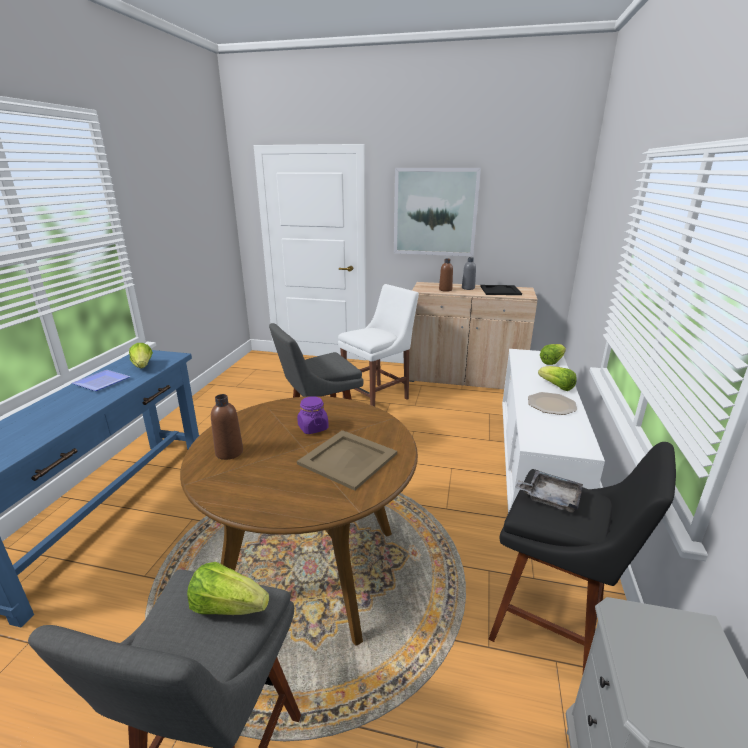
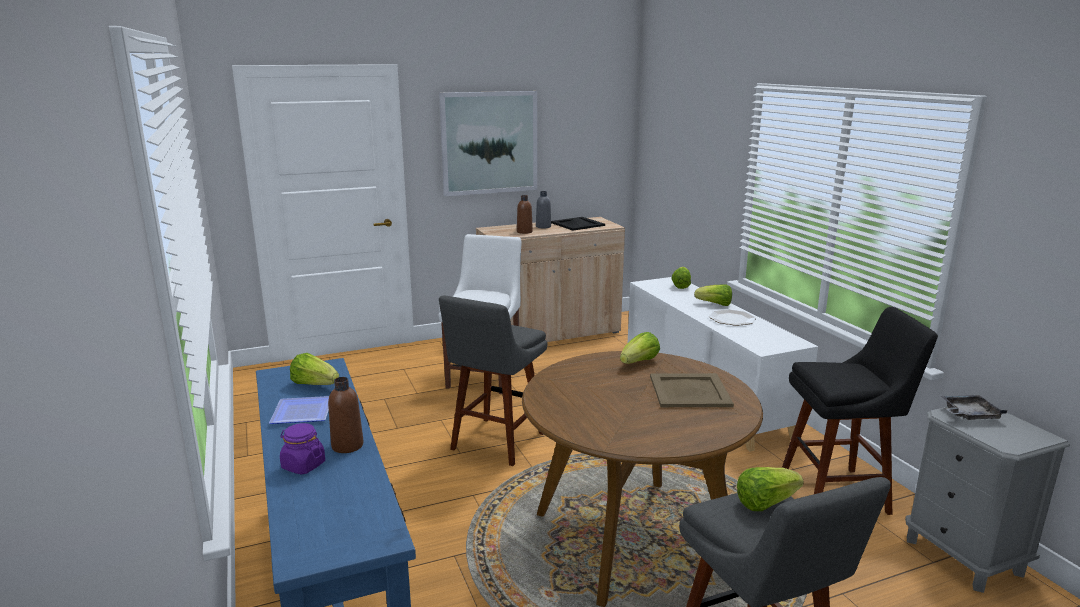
camera: 35 degrees left, 5 degrees down
(229, 452) = (590, 419): brown bottle -> brown bottle (347, 446)
(313, 428) = (619, 380): purple jar -> purple jar (303, 465)
(357, 417) = (639, 362): none -> lettuce
(550, 497) = (834, 373): grey tray -> grey tray (968, 414)

